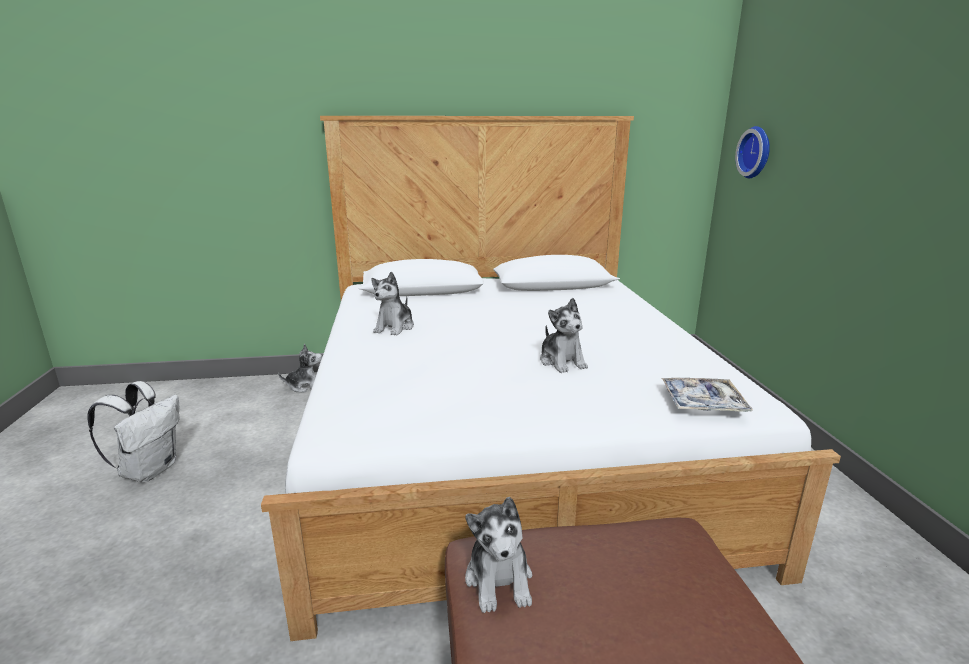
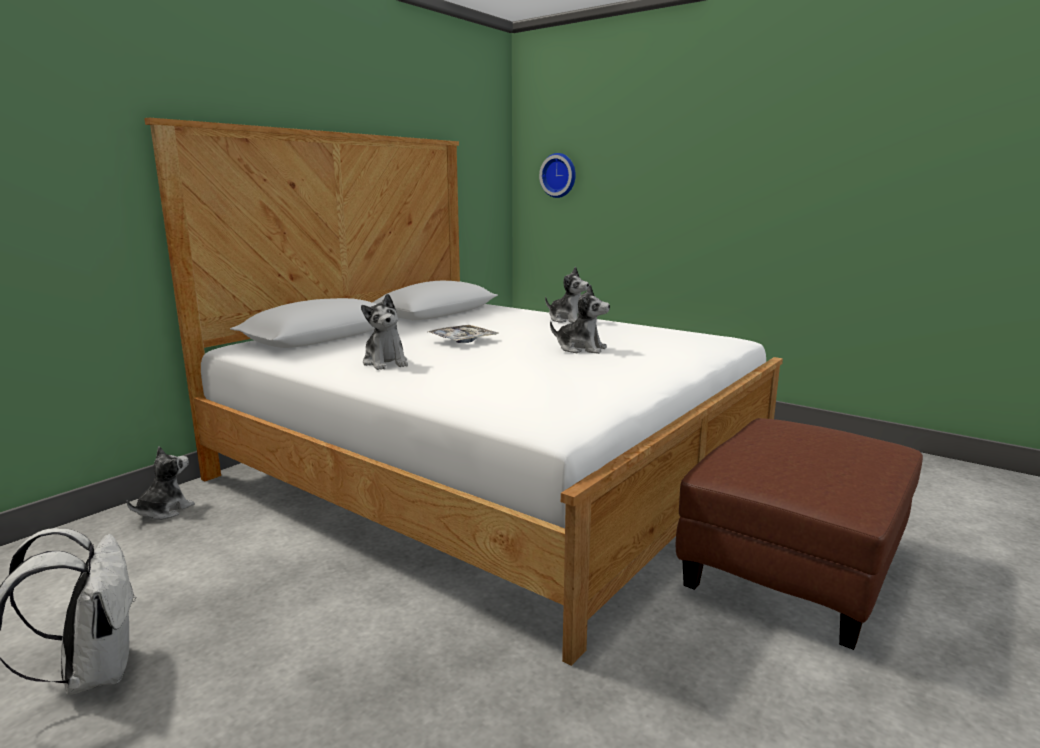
camera: 45 degrees left, 5 degrees down
(499, 580) = (757, 474): plush toy -> plush toy (568, 320)
(703, 402) = (708, 344): tray -> tray (463, 340)

